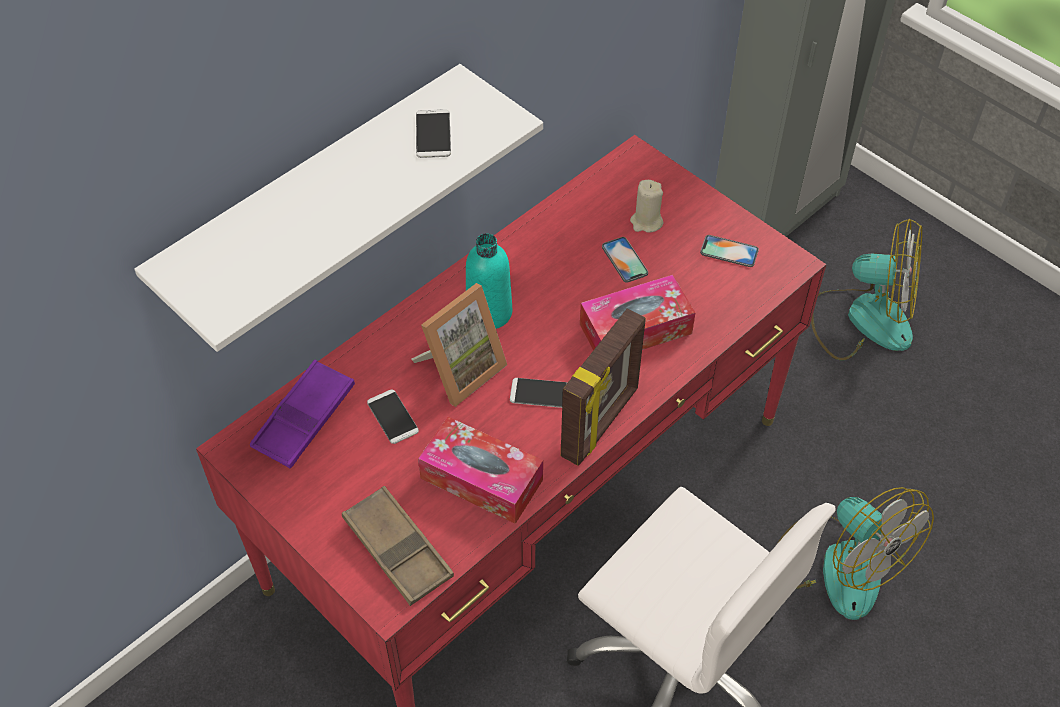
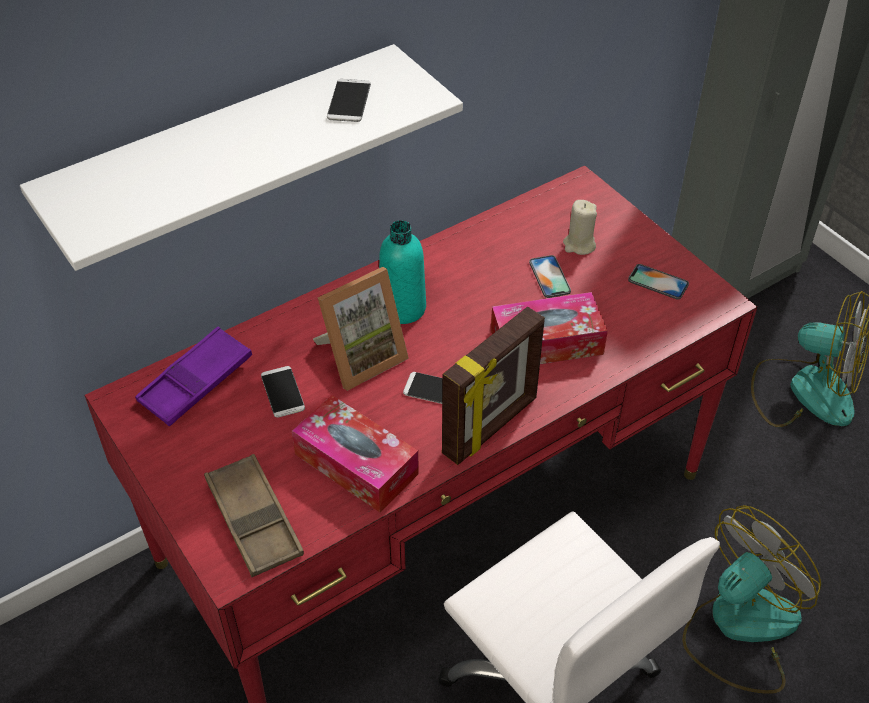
camera: 10 degrees right, 5 degrees down
(838, 563) = (739, 627): fan -> fan turned 105 degrees counterclockwise

